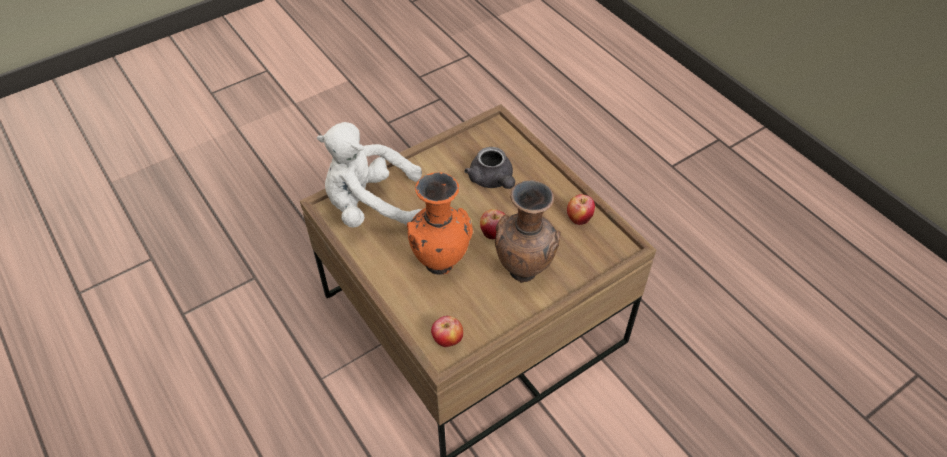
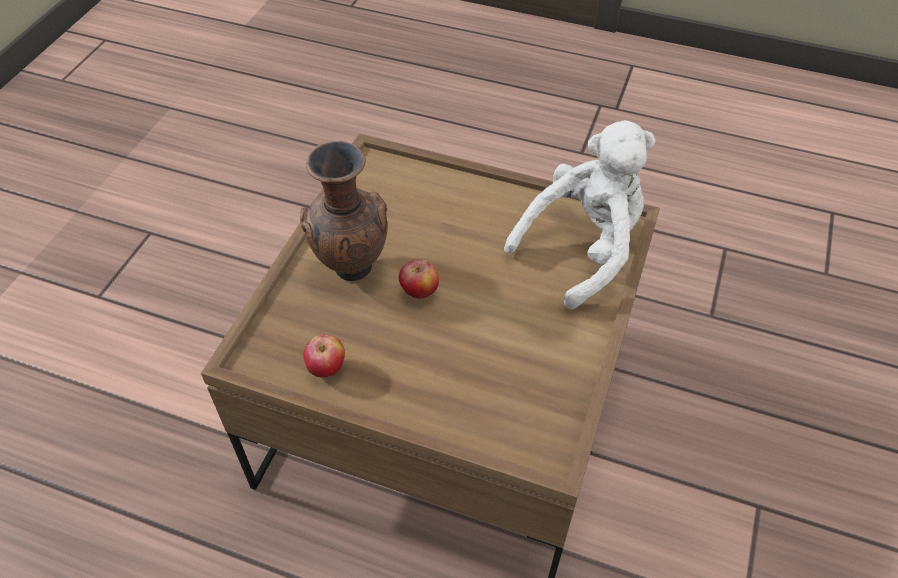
camera: 145 degrees right, 0 degrees up
(441, 263) = (449, 232): orange vase -> none
(447, 341) = (379, 172): apple -> none
(492, 180) = (478, 361): grey teapot -> none

